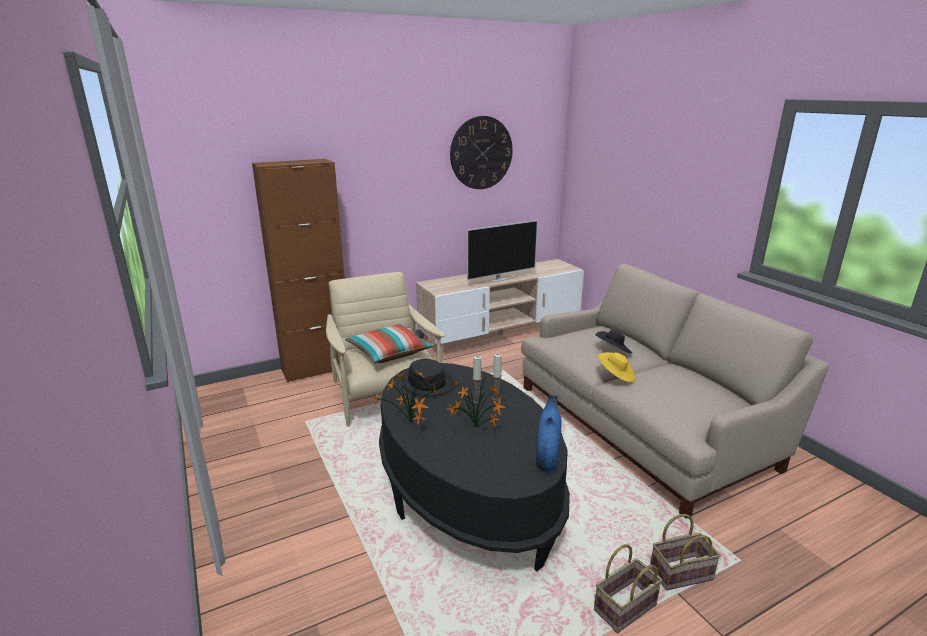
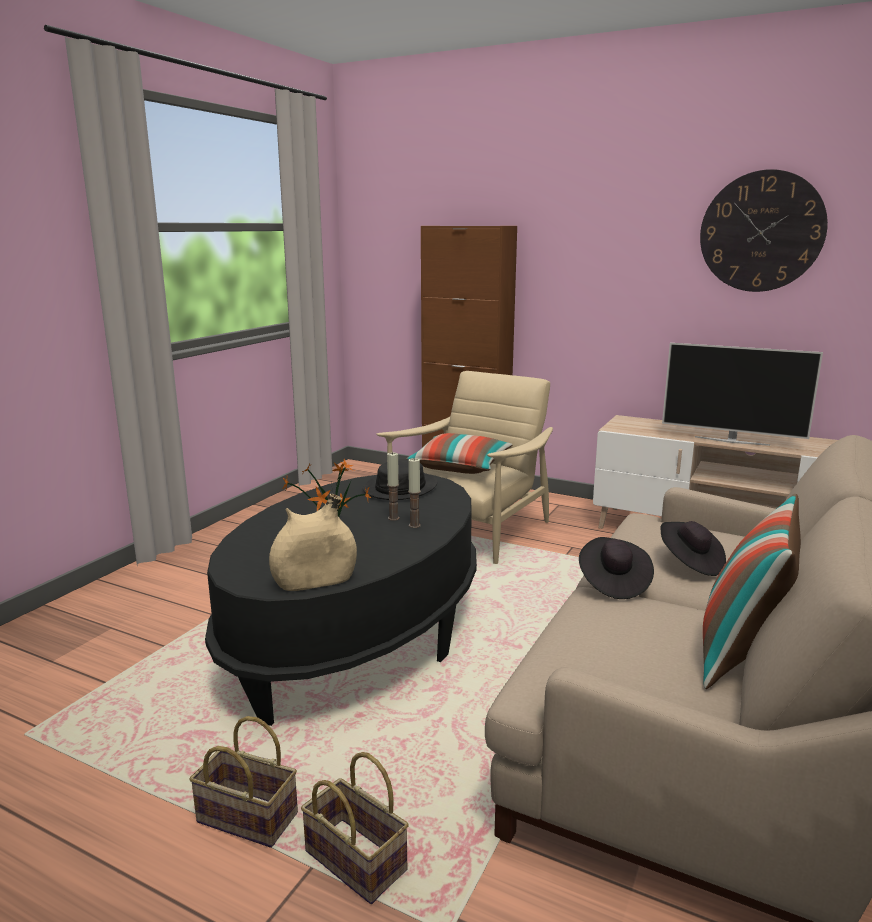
camera: 55 degrees right, 5 degrees down
(411, 424) = (303, 505): potted plant -> none
(548, 457) = (315, 582): blue vase -> beige vase
(615, 376) = (613, 583): yellow hat -> black hat
(700, 378) = (742, 653): none -> pillow

